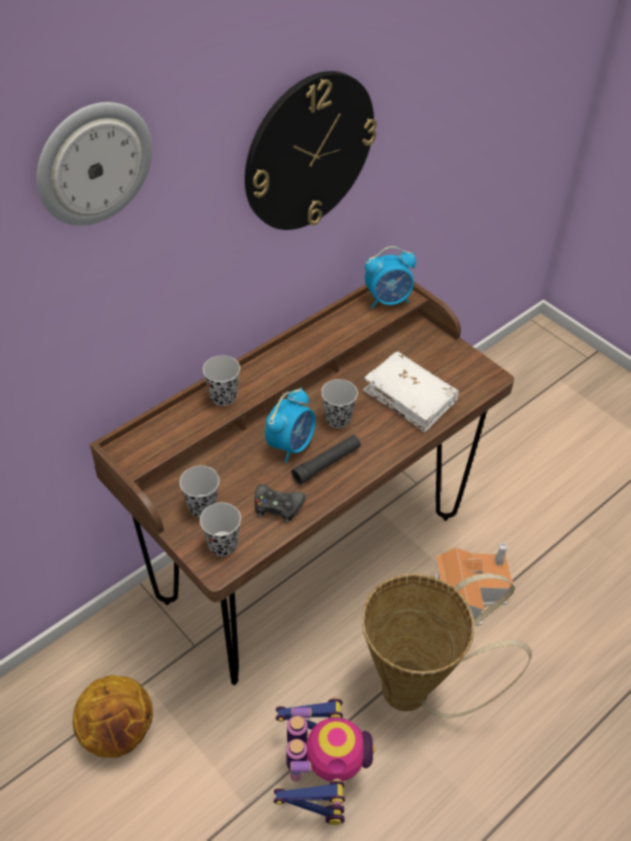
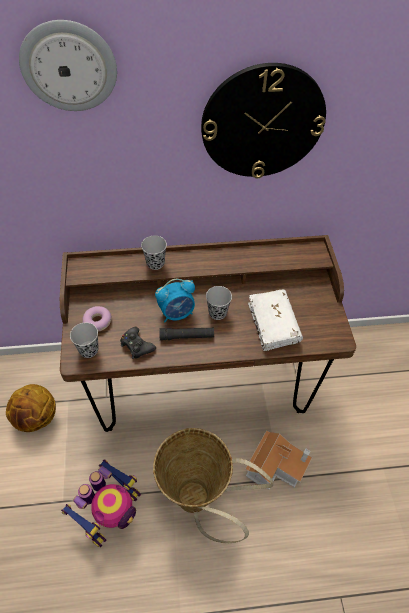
camera: 35 degrees right, 5 degrees up
(202, 507) = (97, 322): black cup -> donut
(388, 300) = (306, 254): alarm clock -> none

